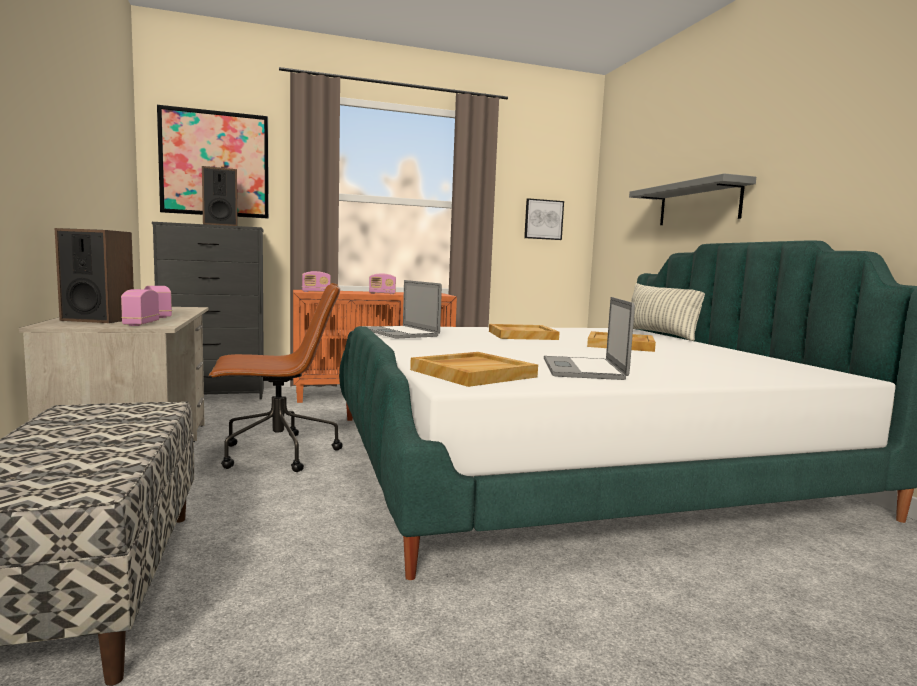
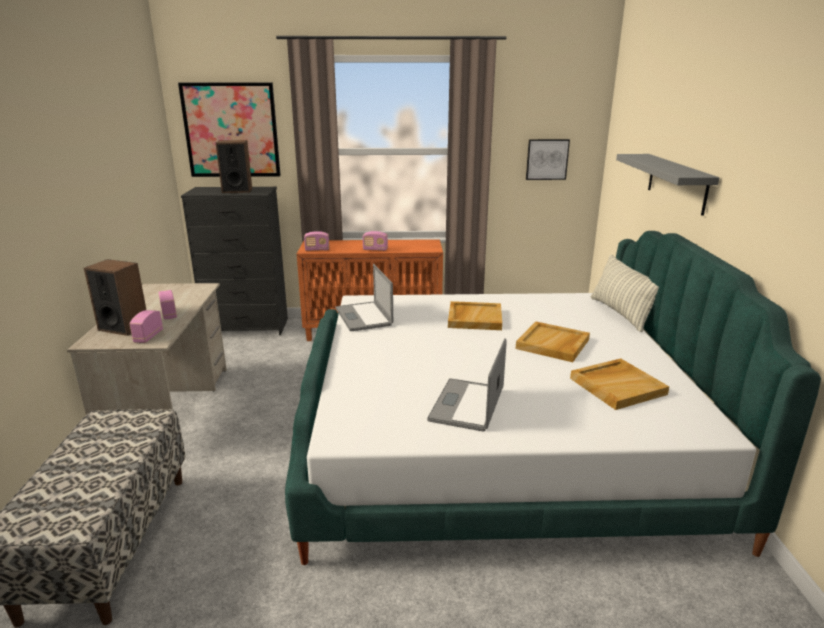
camera: 15 degrees right, 15 degrees up
(276, 454) = (266, 411): brown office chair -> none
(473, 373) = (366, 412): beige tray -> beige tray (617, 386)

